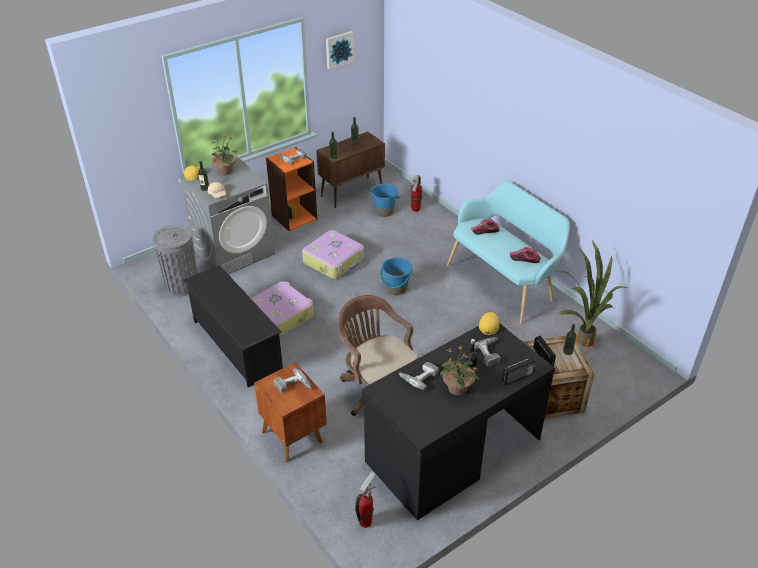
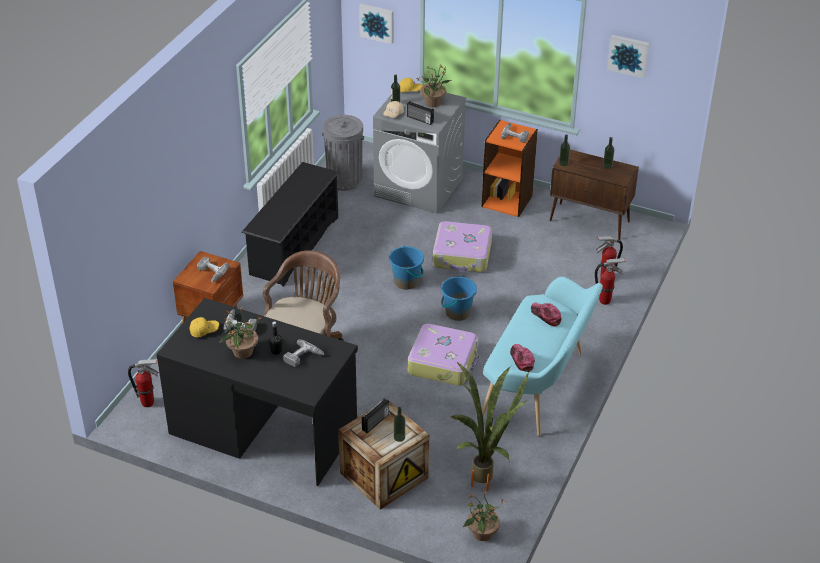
camera: 60 degrees right, 0 degrees up
(132, 138) = (377, 22): none -> picture
(281, 315) = (354, 254): suitcase -> suitcase (443, 362)
(384, 211) = (579, 257): blue bucket -> blue bucket (406, 282)
(438, 219) = (605, 301): none -> fire extinguisher
(489, 325) = (342, 346): yellow cap -> yellow cap (204, 330)
(517, 378) = (282, 385): radio -> radio (419, 119)
(635, 367) = (482, 533): none -> potted plant

